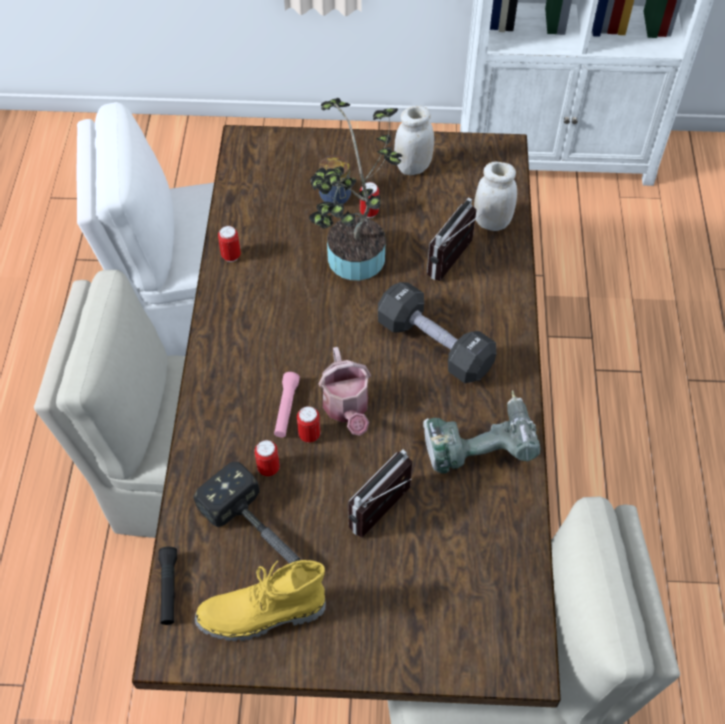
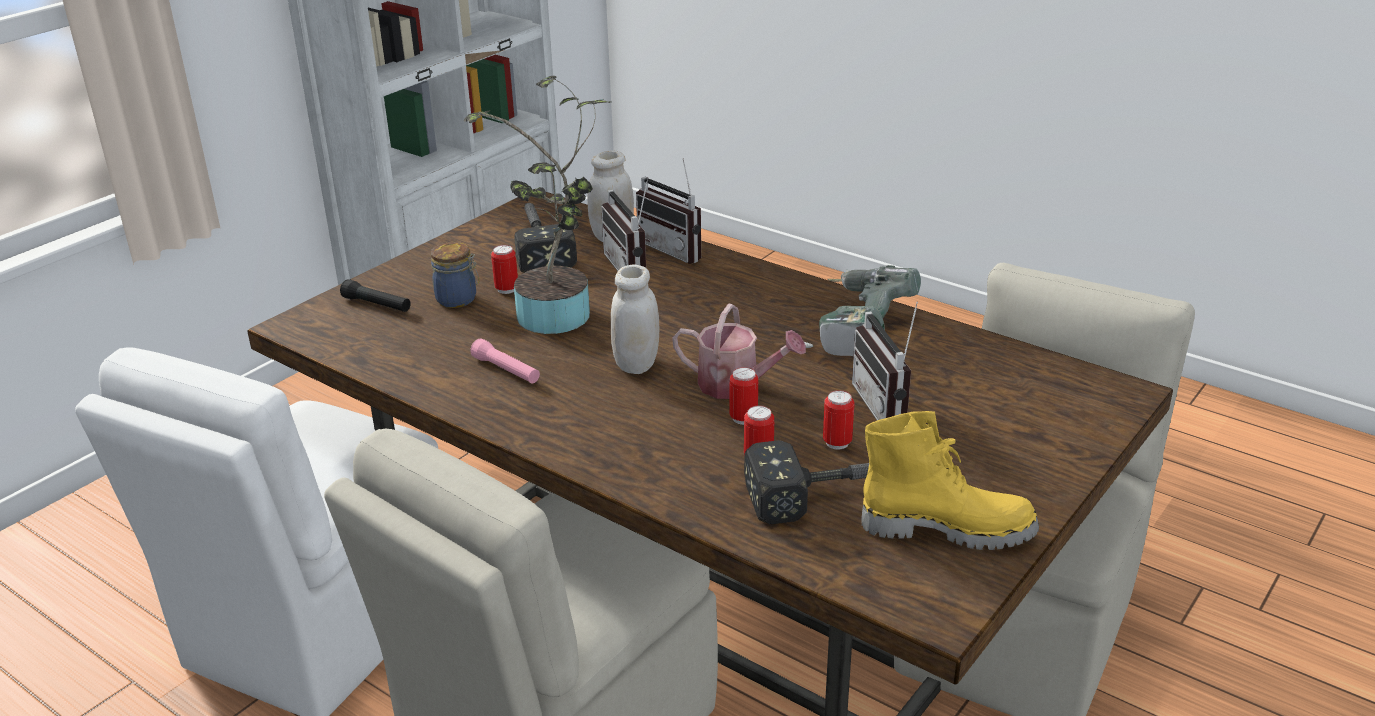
camera: 55 degrees left, 25 degrees down
(169, 589) = (853, 585): black flashlight -> black flashlight (377, 305)
(231, 256) = (440, 386): can -> can (837, 443)
(262, 616) = (947, 528): yellow boot -> yellow boot turned 105 degrees counterclockwise
(286, 409) = (693, 421): pink flashlight -> pink flashlight (506, 370)
(413, 167) = (487, 249): white jar -> white jar (636, 364)
(434, 345) = (717, 312): black dumbbell -> none
(444, 189) = (539, 244): none -> hammer
(506, 269) = (676, 249): none -> radio

